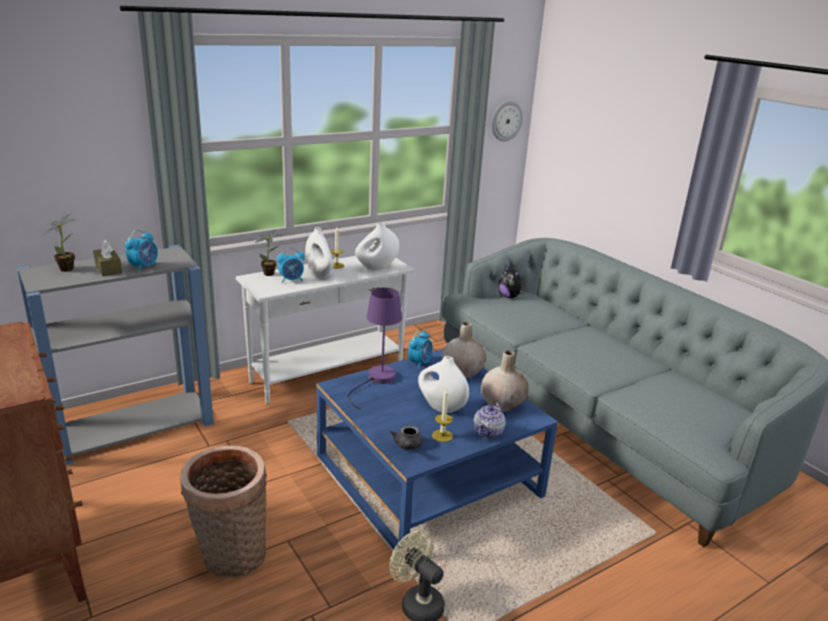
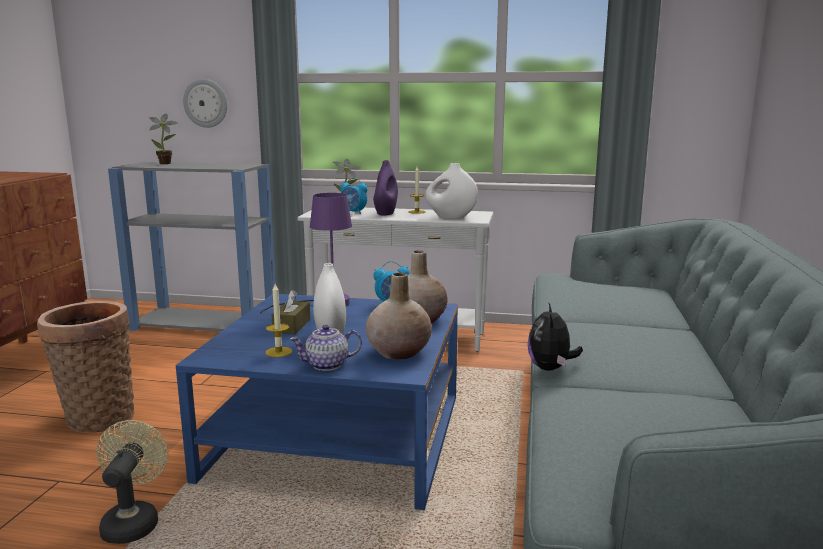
camera: 45 degrees right, 10 degrees down
(108, 268) = (186, 165): brown tissue box -> brown tissue box (292, 326)
(144, 267) = (208, 167): alarm clock -> none
(319, 274) = (385, 213): white vase -> purple vase
(407, 446) = (232, 347): grey teapot -> none
(506, 120) = (708, 69): wall clock -> wall clock (206, 103)
(510, 297) = (618, 285): plush toy -> plush toy (550, 368)

